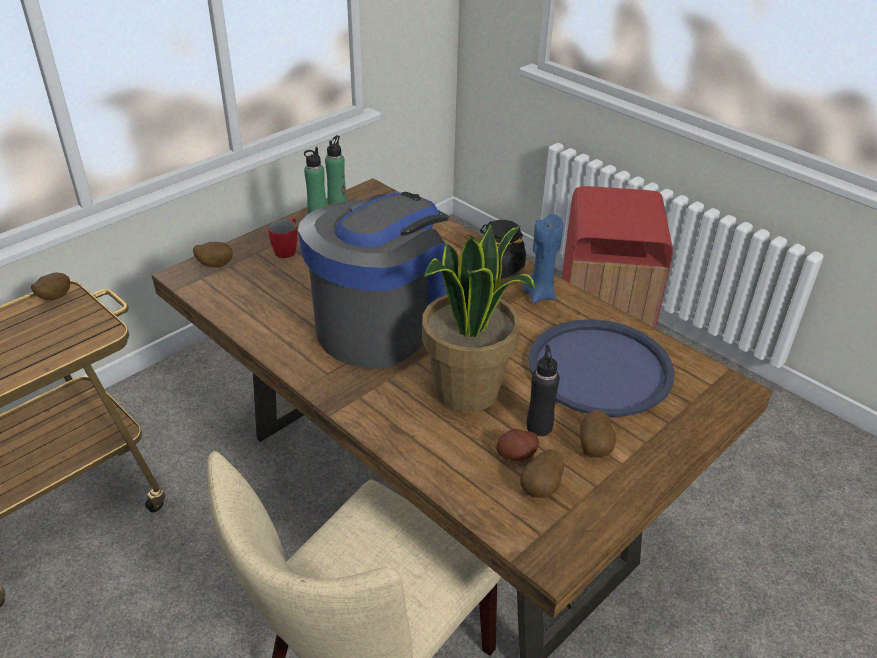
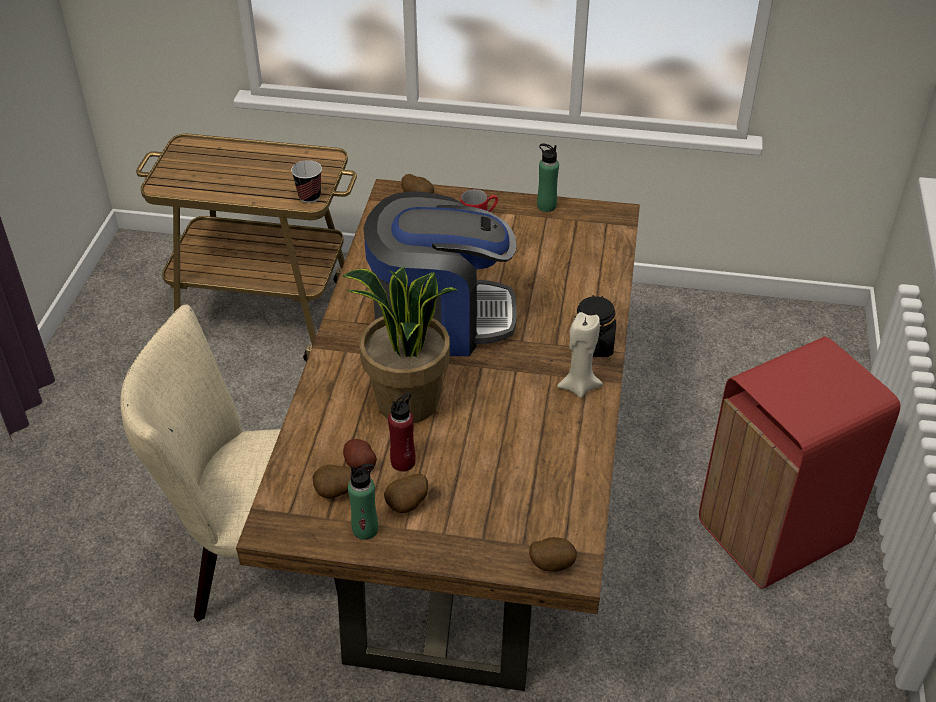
camera: 55 degrees right, 5 degrees up
(54, 298) = (320, 158): potato -> potato (551, 564)
(98, 329) = (309, 197): none -> cup
(337, 202) = (575, 207): green bottle -> green bottle (365, 529)
(539, 295) = (579, 386): blue candle -> beige candle
(539, 427) = (403, 462): black bottle -> red bottle
(600, 368) = (512, 468): blue tray -> none

